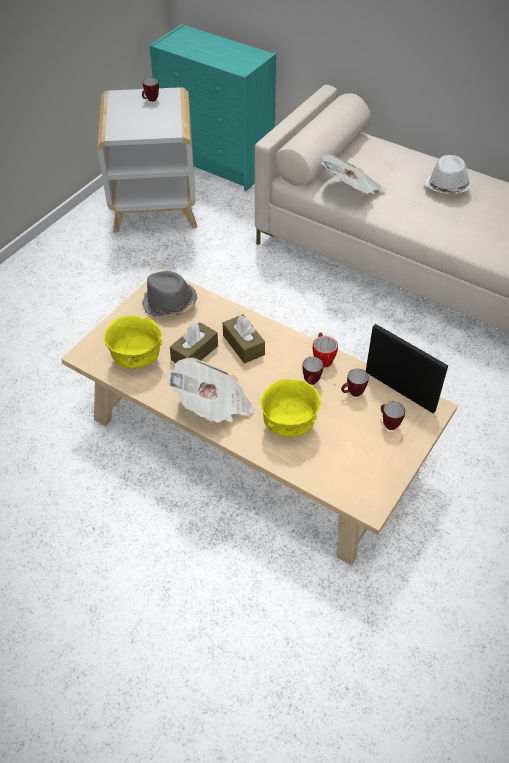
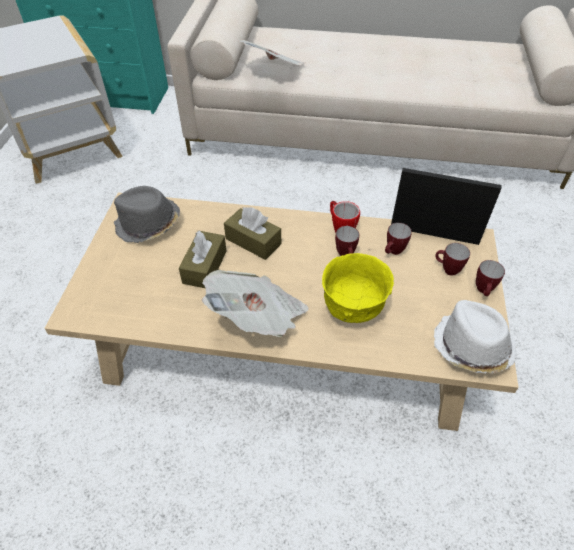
camera: 25 degrees left, 0 degrees up
(136, 359) = (141, 297): yellow bowl -> none
(151, 100) = (33, 31): mug -> mug (483, 291)
(447, 187) = (355, 48): white hat -> white hat (471, 346)

